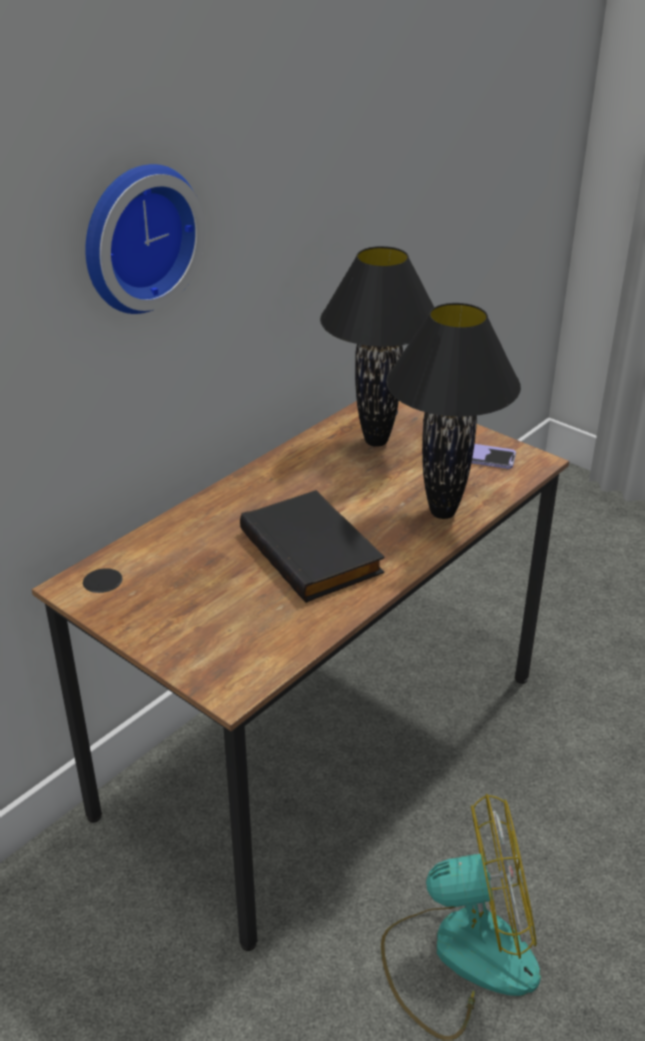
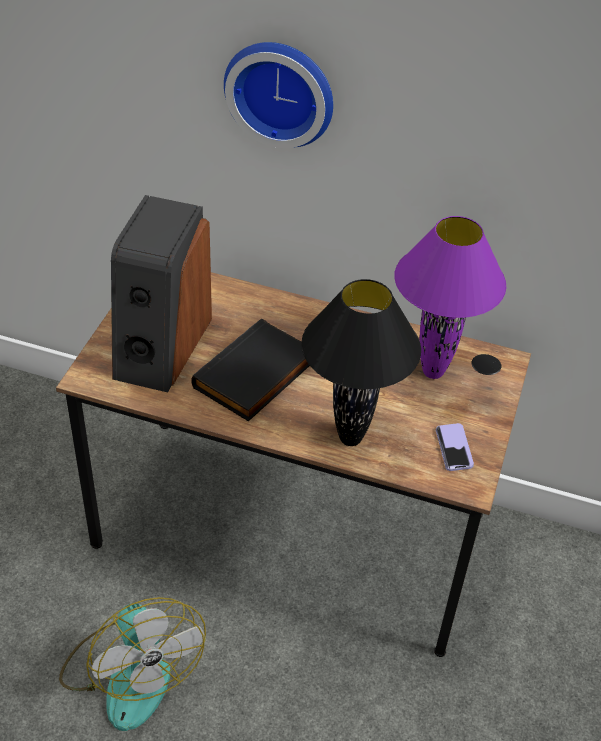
camera: 65 degrees right, 10 degrees up
(216, 612) = (161, 346): none -> speaker
(375, 441) = (432, 371): black table lamp -> purple table lamp

